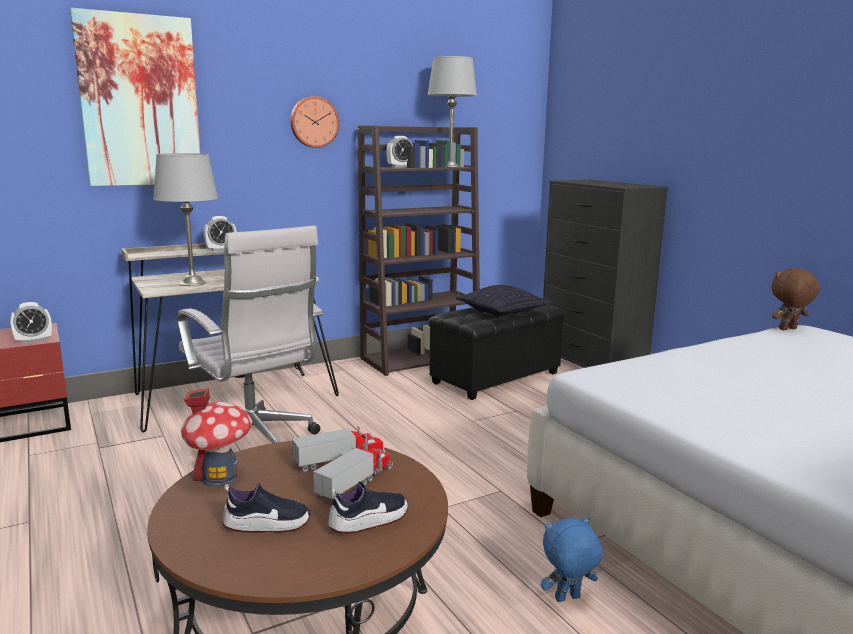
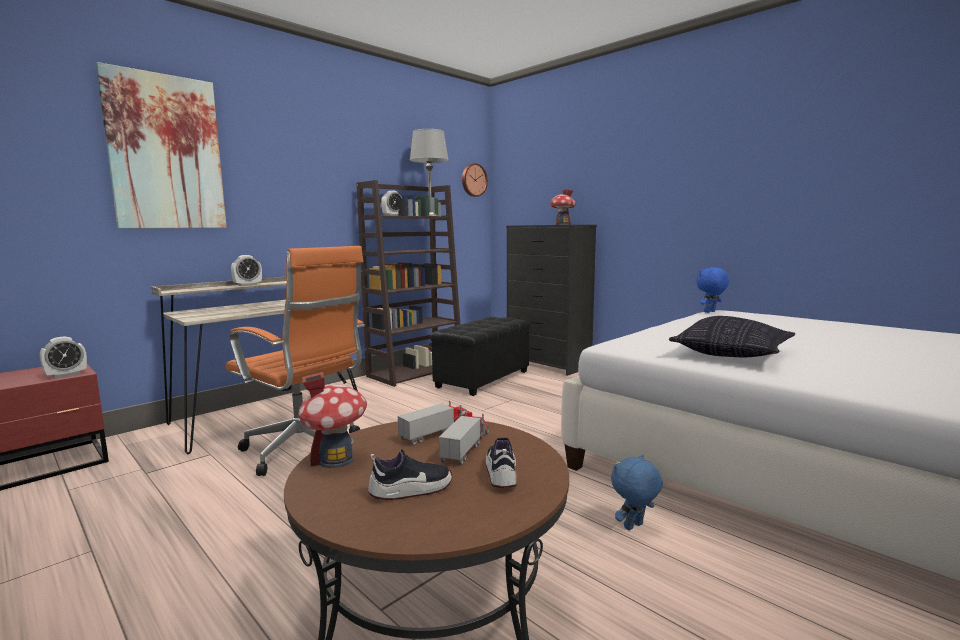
camera: 15 degrees left, 5 degrees down
(193, 283) = (228, 312): grey table lamp -> none
(255, 445) = (305, 451): white office chair -> orange office chair
(314, 122) = (320, 178): wall clock -> wall clock (473, 180)
(368, 521) = (501, 473): shoe -> shoe turned 45 degrees counterclockwise
(502, 312) = (486, 325): pillow -> pillow (731, 354)
(622, 184) = (562, 224): none -> toy house
(788, 329) = (710, 312): brown plush toy -> blue plush toy

